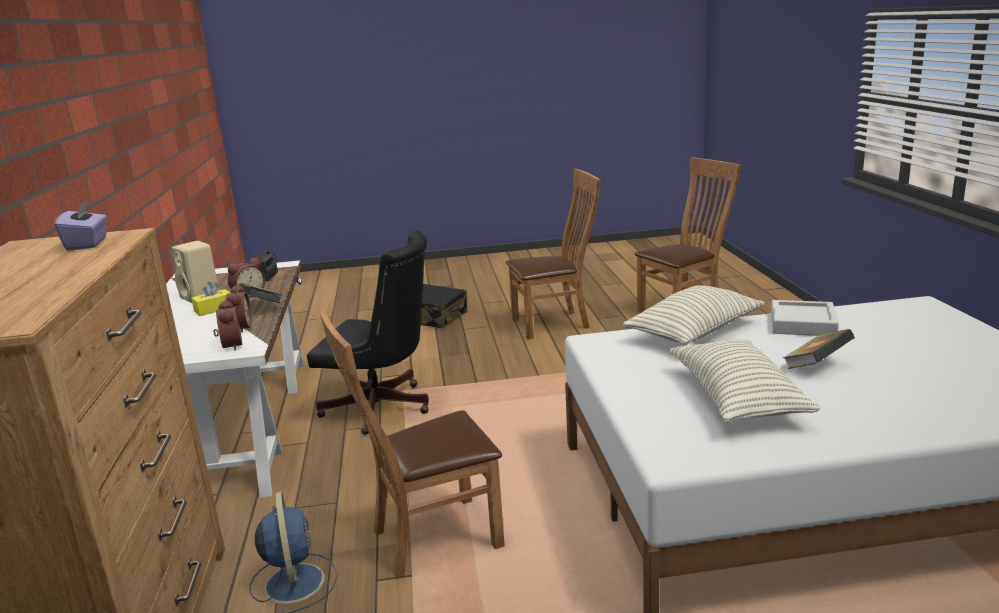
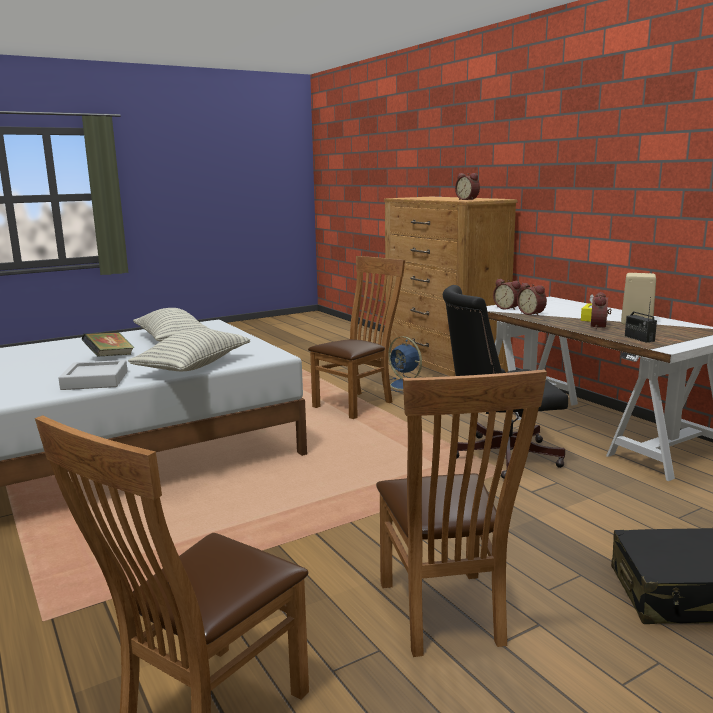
camera: 155 degrees right, 5 degrees down
(87, 244) = (468, 199): purple tissue box -> alarm clock
(262, 307) = (556, 322): book -> none
(555, 323) = (445, 617): brown chair -> brown chair turned 60 degrees counterclockwise

